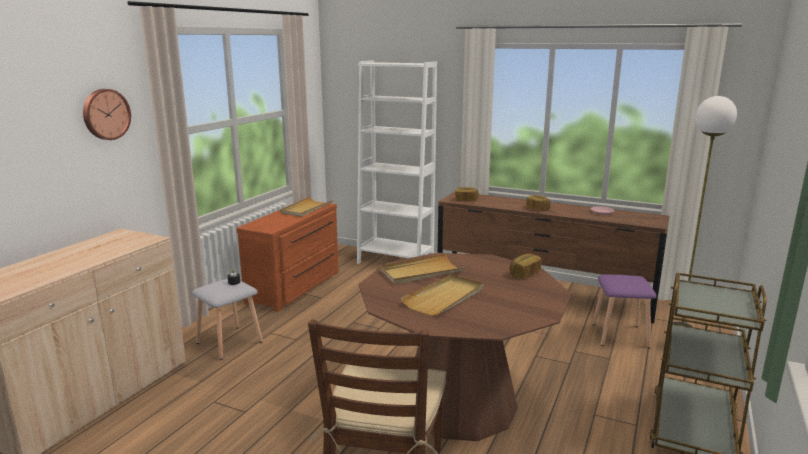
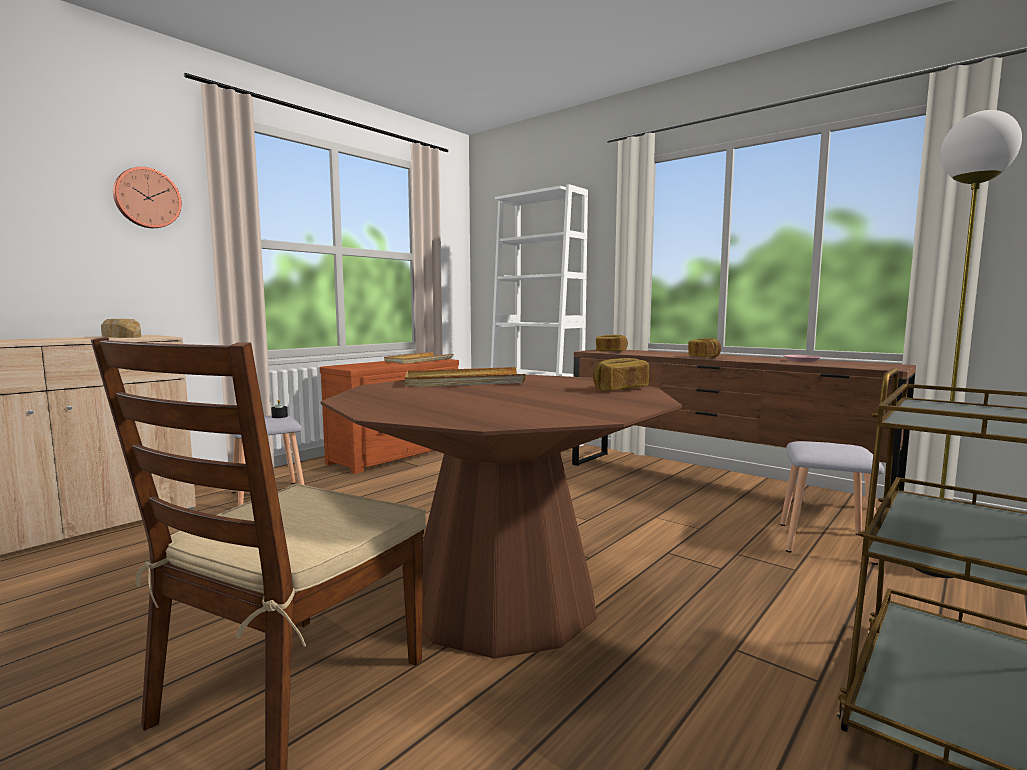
camera: 15 degrees right, 10 degrees down
(115, 240) = (121, 336): none -> bread
(444, 297) = (459, 397): beige tray -> none
(620, 336) = (826, 543): purple stool -> grey stool

